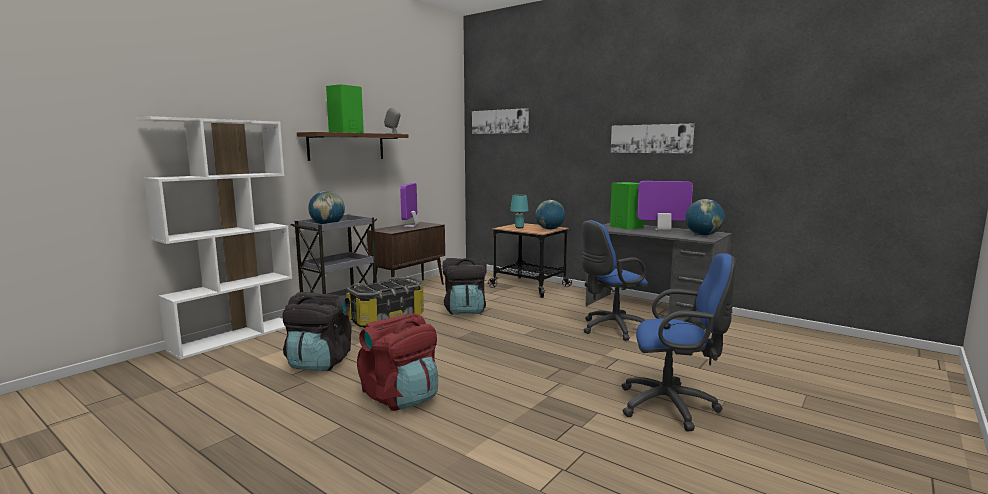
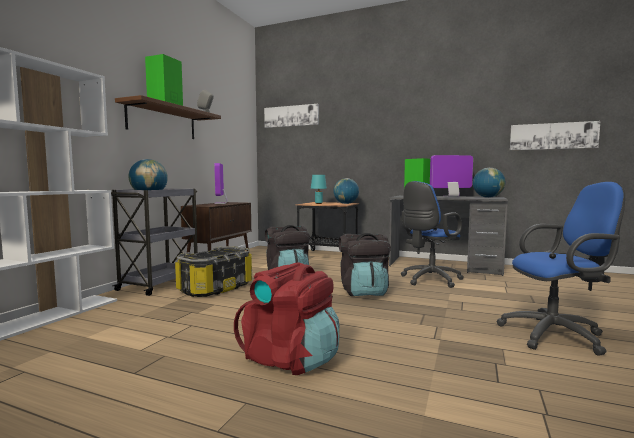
camera: 15 degrees left, 5 degrees down
(320, 362) = (168, 334): black backpack -> black backpack (363, 292)
(651, 138) = (430, 125): picture -> picture (552, 136)

